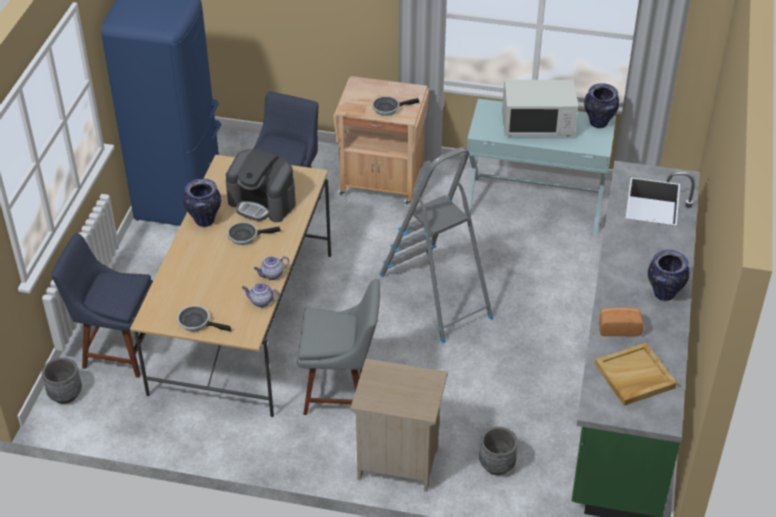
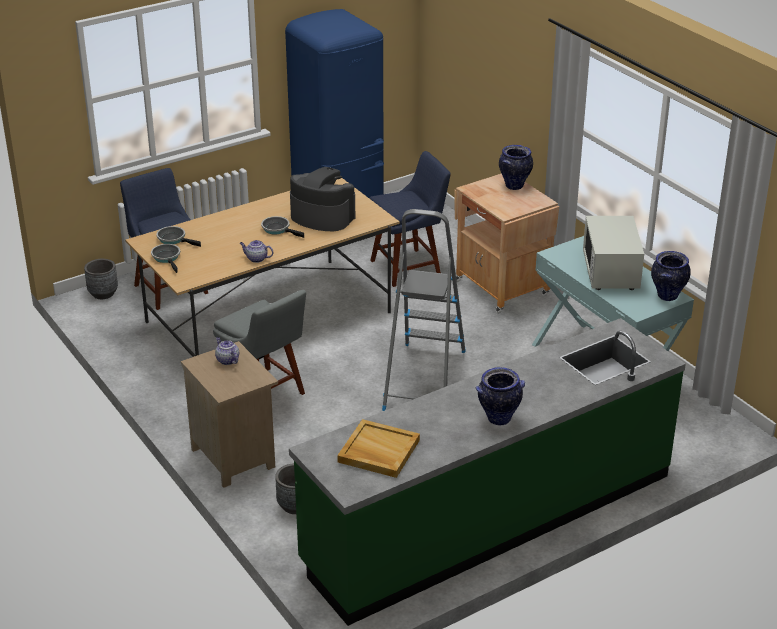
camera: 45 degrees right, 10 degrees down
(204, 220) = (268, 207): vase -> vase (514, 186)
(261, 301) = (224, 269): teapot -> teapot (227, 360)
(262, 202) = (322, 217): coffee machine -> coffee machine turned 135 degrees clockwise
(388, 108) = (501, 202): frying pan -> frying pan (173, 239)
(537, 125) = (611, 272): white microwave -> white microwave turned 45 degrees clockwise
(619, 328) = (422, 417): bread -> none

